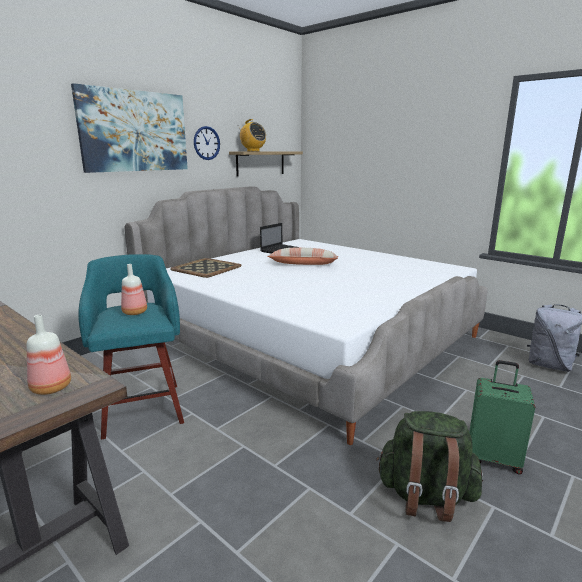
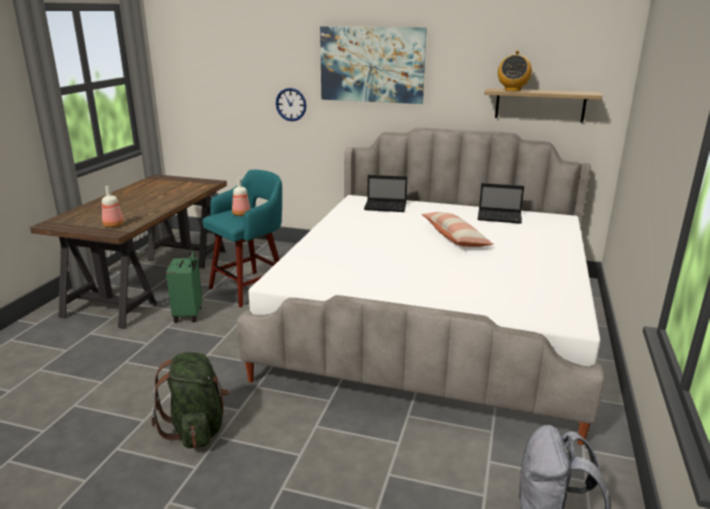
camera: 65 degrees right, 5 degrees up
(206, 143) = (455, 77): wall clock -> wall clock (291, 104)
(206, 268) = (386, 207): tray -> laptop
(493, 458) = (267, 467): green suitcase -> green suitcase (189, 314)

